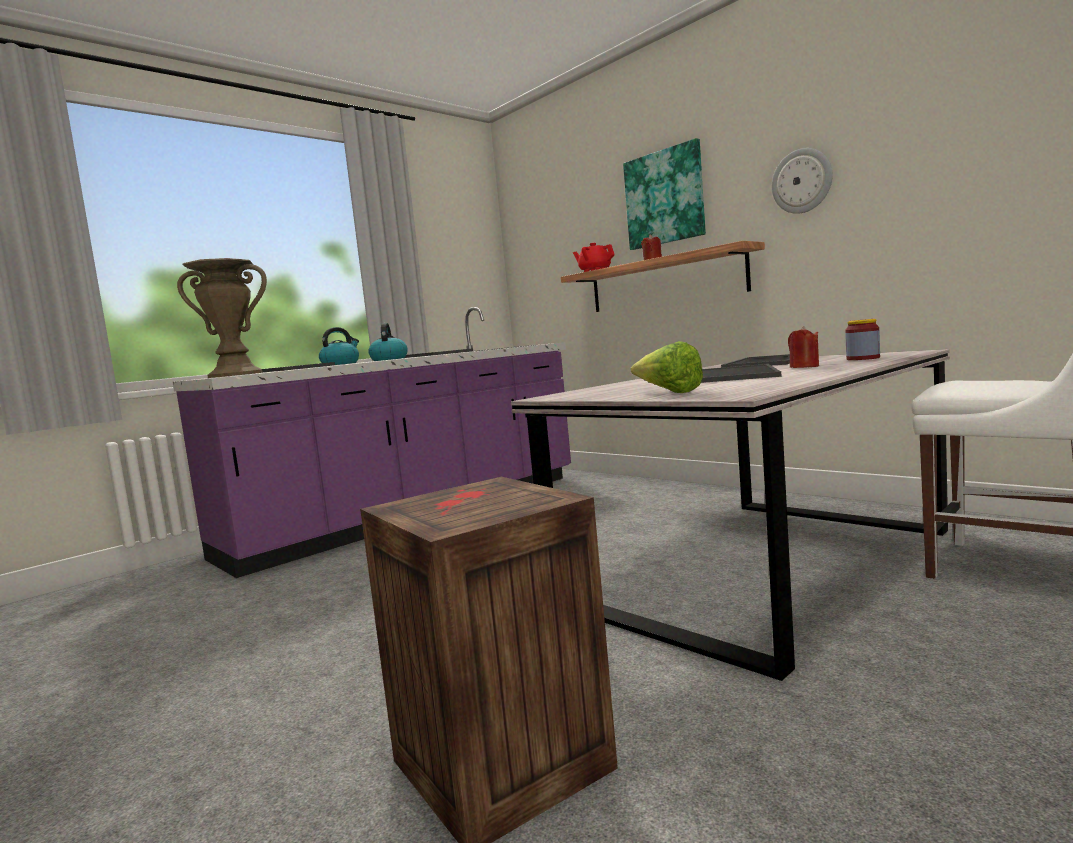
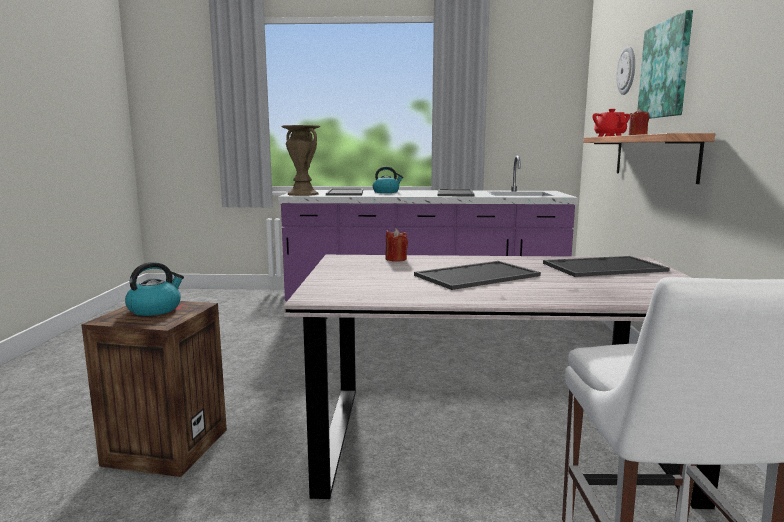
camera: 45 degrees right, 5 degrees up
(389, 359) = (413, 194): kettle -> kettle (155, 309)
(668, 393) = (345, 279): lettuce -> none
(802, 181) = (750, 69): wall clock -> wall clock (627, 70)
(804, 367) = (540, 285): red candle -> red candle (396, 259)
(863, 358) = (628, 293): jar -> none

